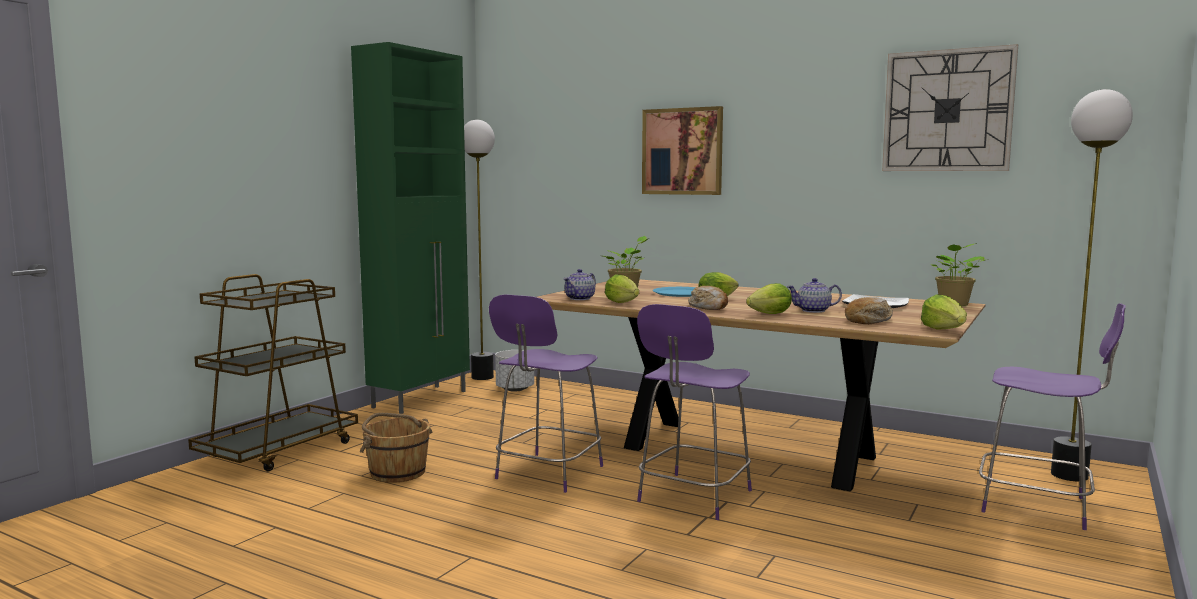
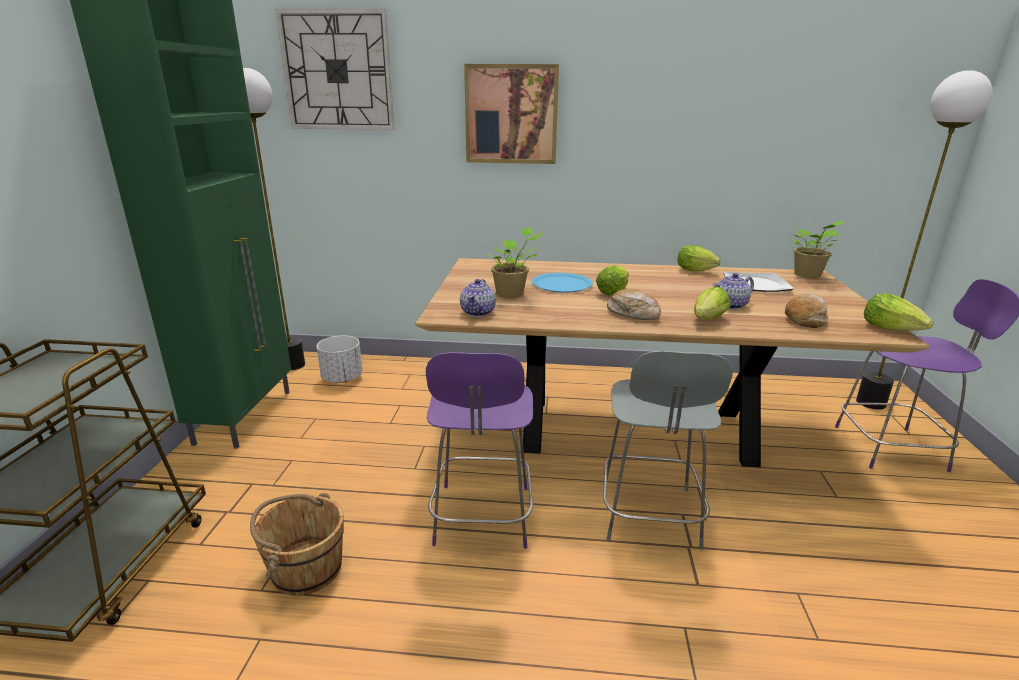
camera: 25 degrees left, 15 degrees up
(623, 303) = (538, 317): lettuce -> lettuce (697, 271)
(693, 497) = (649, 517): purple chair -> grey chair
(947, 111) = (792, 80): wall clock -> wall clock (337, 71)

